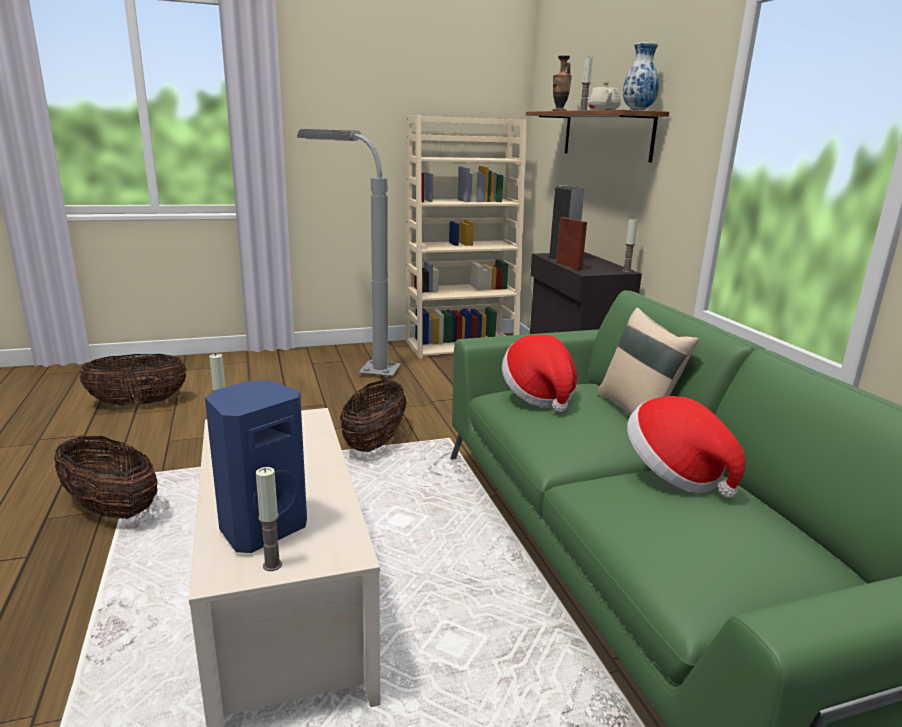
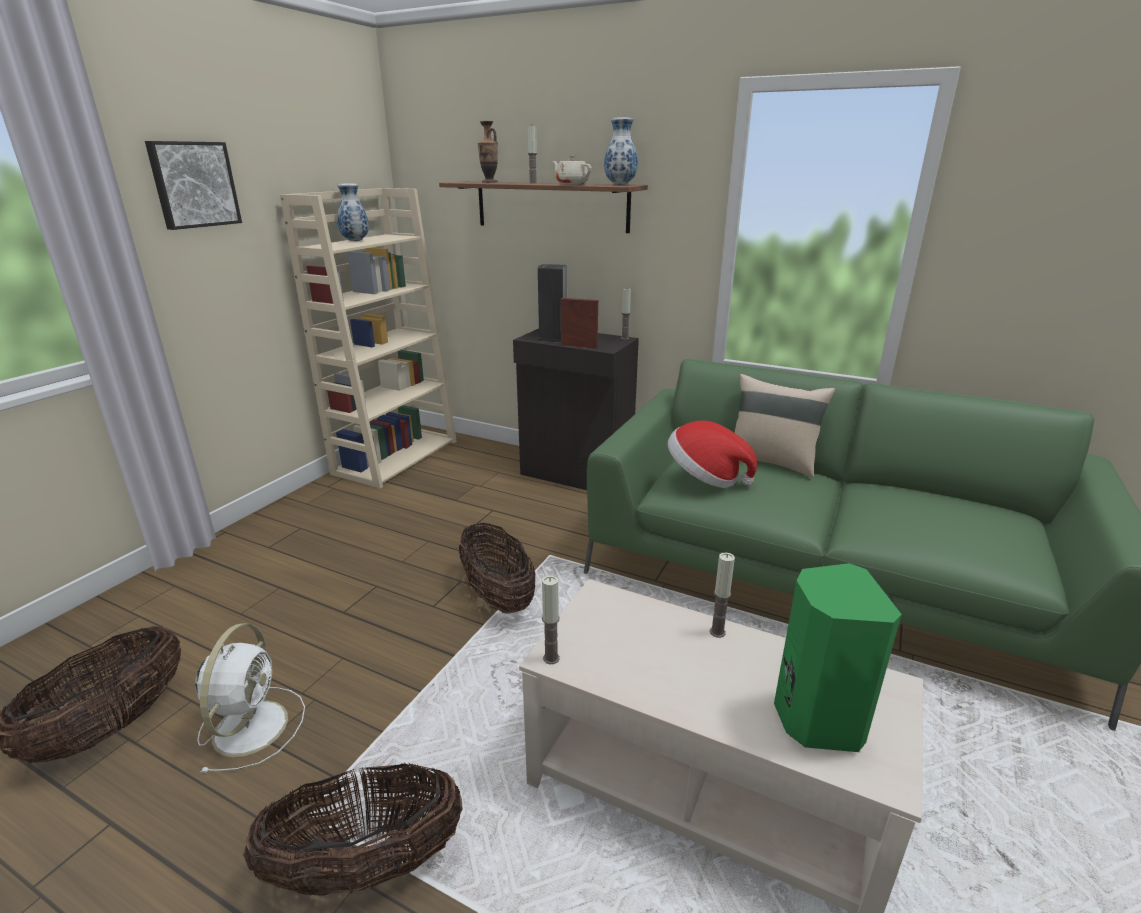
camera: 45 degrees left, 5 degrees up
(174, 431) = (252, 725): none -> white fan
(261, 528) = (814, 719): blue speaker -> green speaker
(272, 565) = (888, 738): candle -> candle (717, 632)
(341, 103) = (193, 184): none -> picture
(356, 370) = (337, 531): grey floor lamp -> none
(463, 157) = (354, 241): none -> vase
(675, 473) = (882, 496): hat -> none

